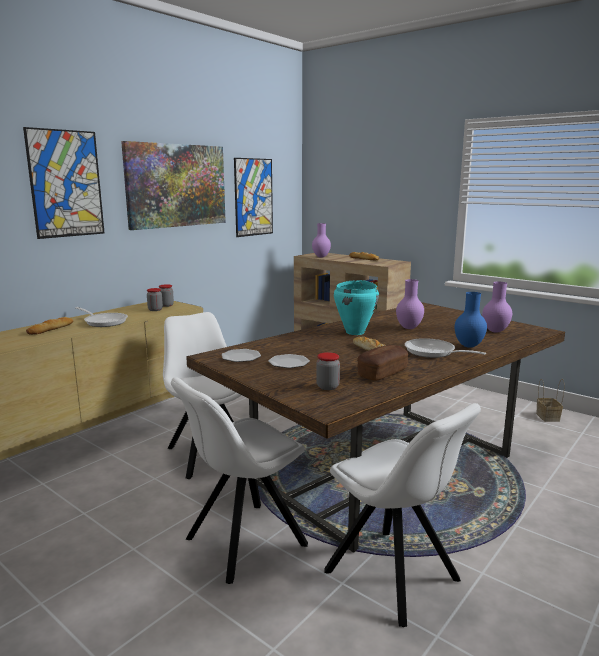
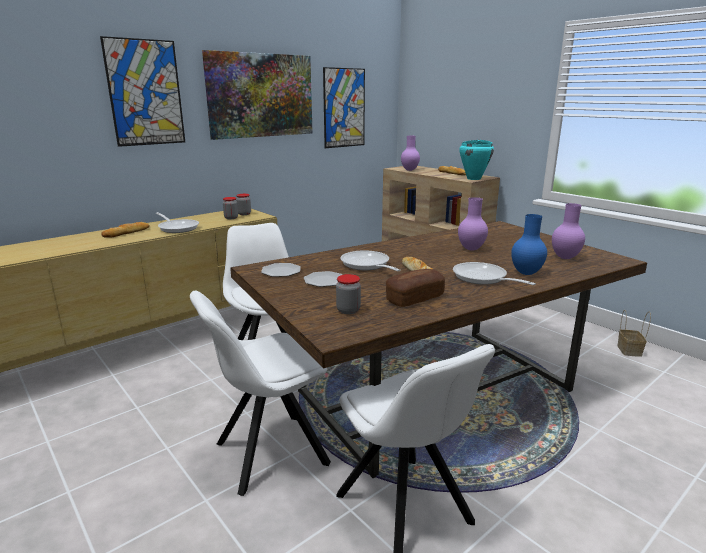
camera: 10 degrees right, 5 degrees up
(321, 347) = (367, 265): none -> frying pan
(355, 332) = (411, 251): turquoise cooking pot -> turquoise cooking pot (474, 178)

